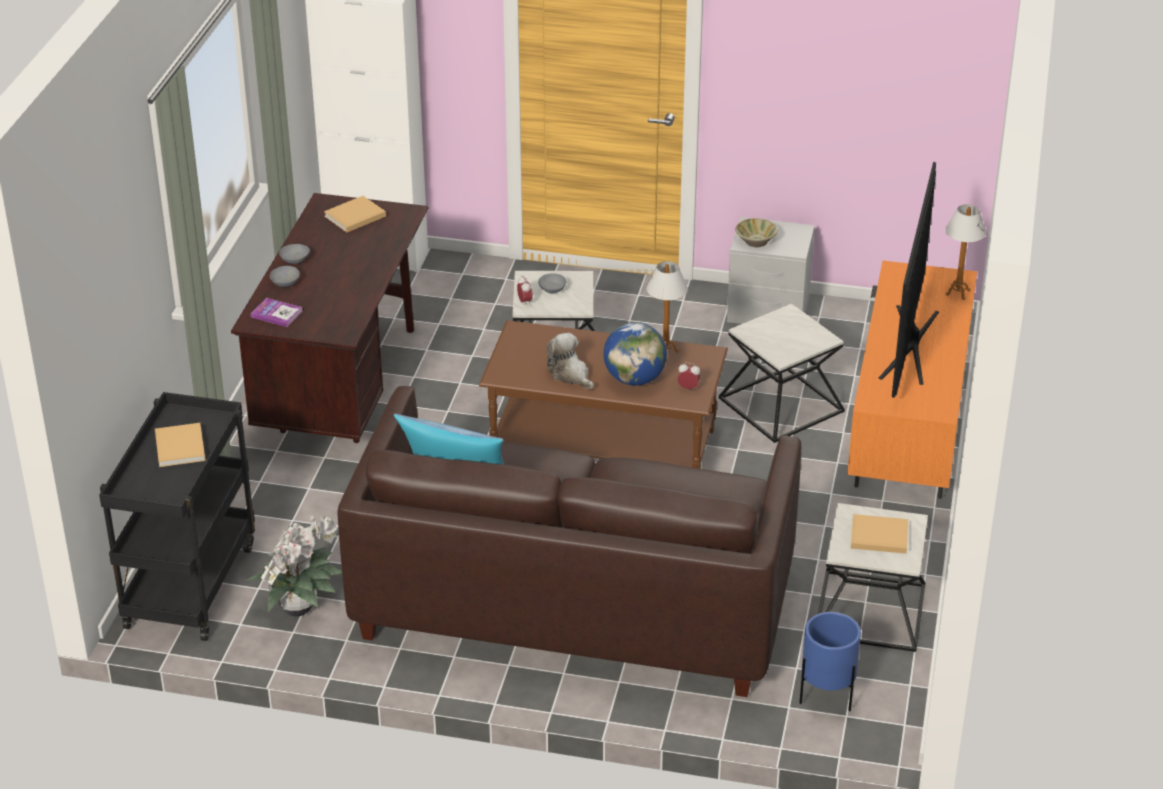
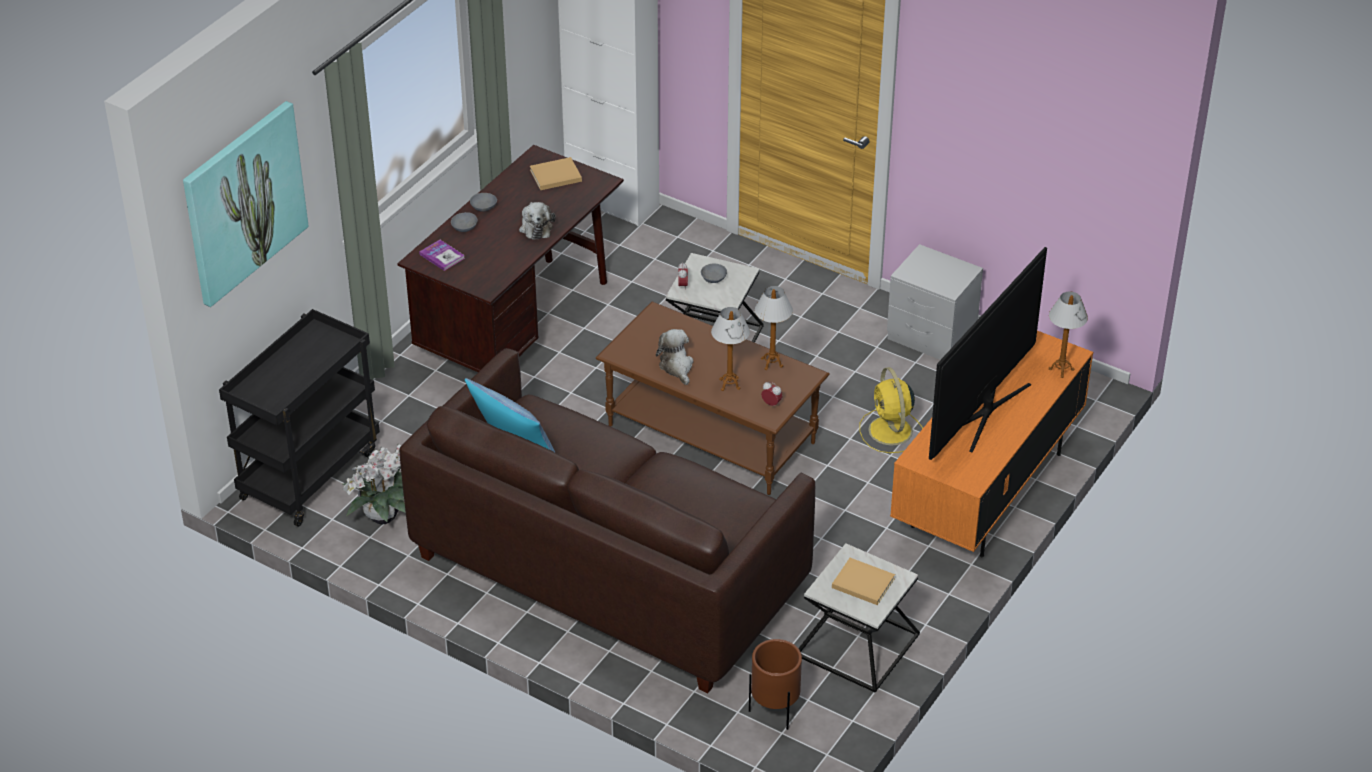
camera: 20 degrees right, 5 degrees up
(96, 265) = (243, 202): none -> picture
(180, 448) = (305, 362): beige book -> none
(362, 267) = (536, 227): none -> plush toy
(634, 379) = (729, 384): globe -> table lamp
(755, 241) = (918, 272): beige bowl -> none
(782, 405) = (891, 432): side table -> yellow fan
(826, 697) = (774, 711): blue planter -> brown planter

